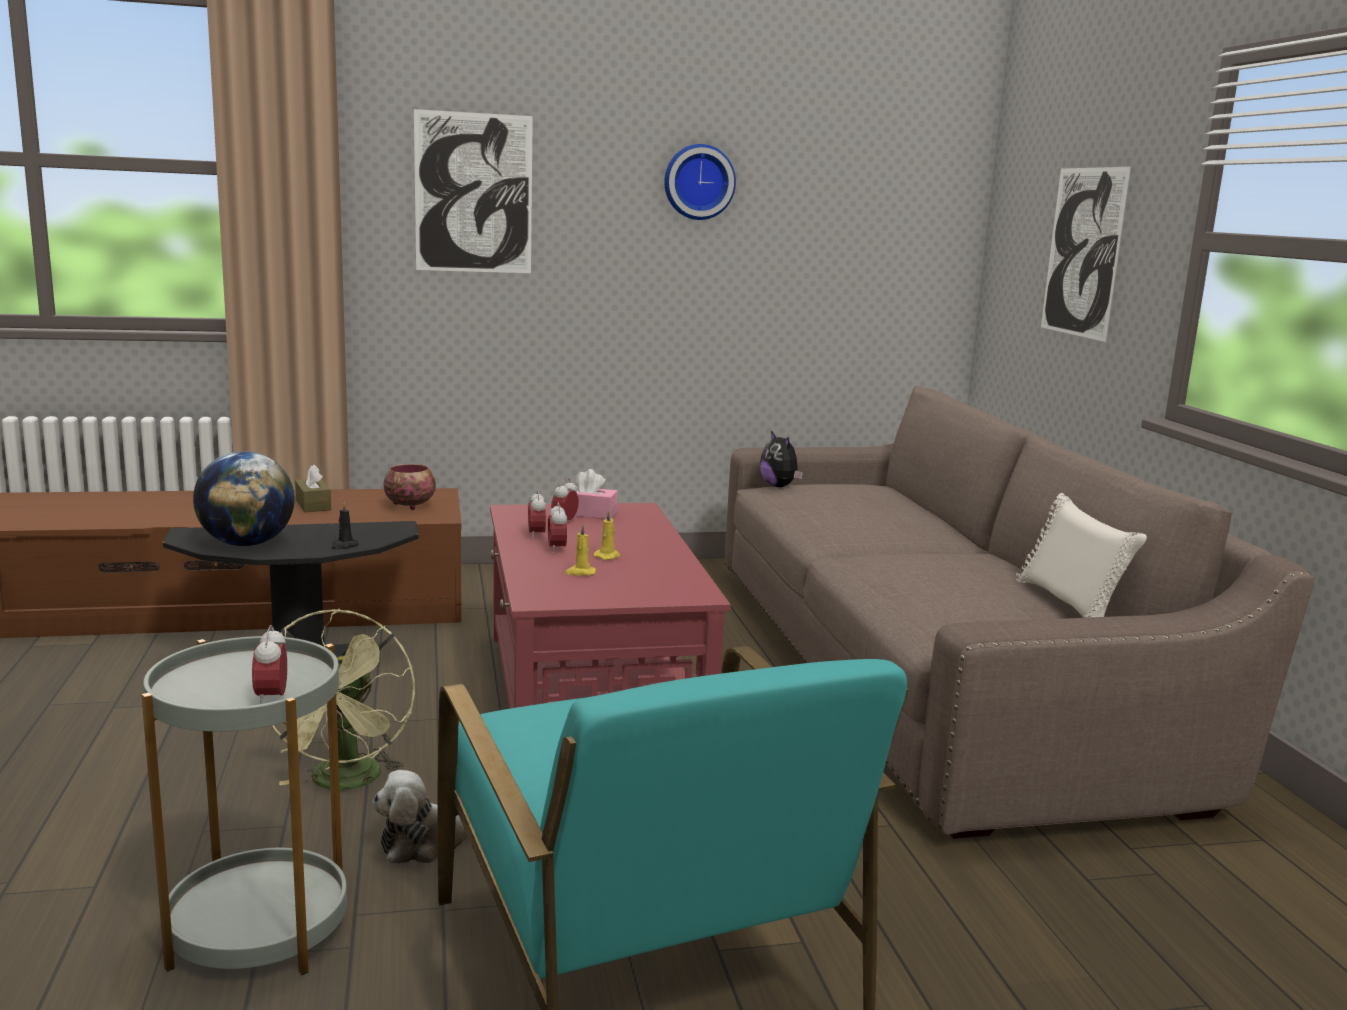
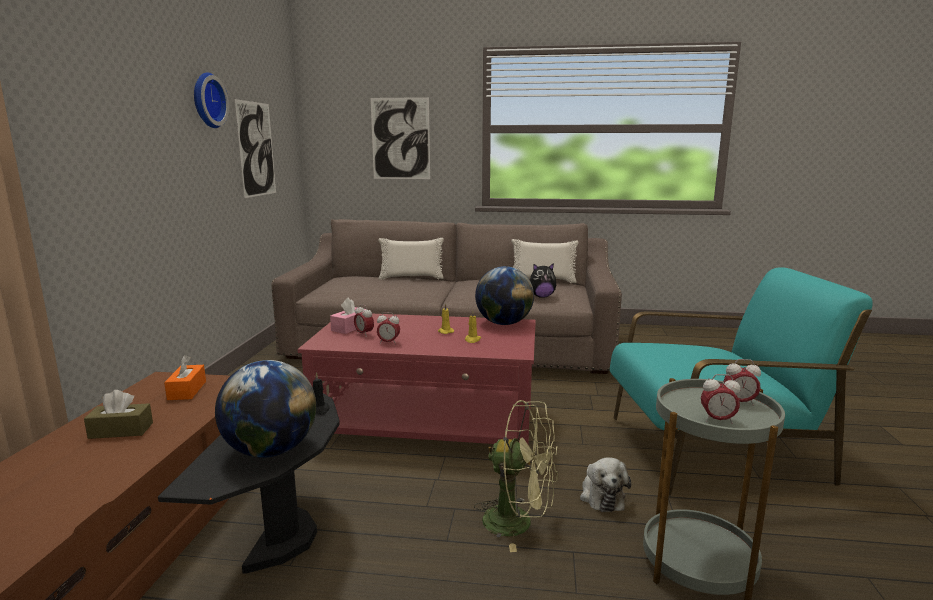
camera: 70 degrees left, 0 degrees up
(410, 505) = (187, 390): bowl -> orange tissue box
(473, 193) = (87, 105): picture -> picture (256, 149)
(557, 549) = (423, 341): alarm clock -> alarm clock (717, 420)
(682, 585) = (503, 323): none -> globe
(779, 486) = (322, 290): plush toy -> plush toy (541, 296)
(927, 518) = (411, 278): none -> white pillow

